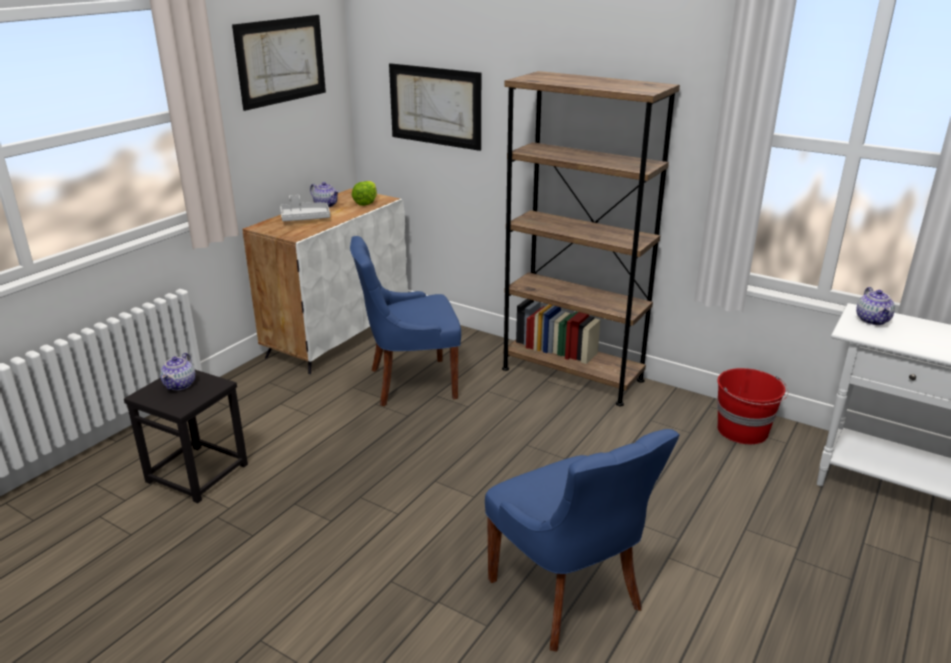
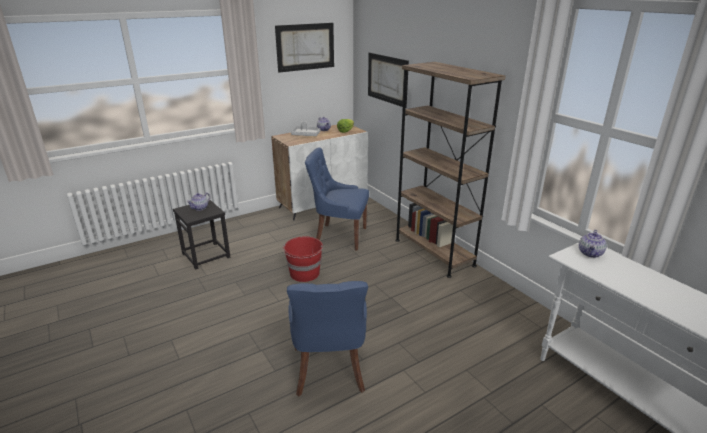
camera: 25 degrees right, 0 degrees up
(743, 431) = (517, 312): red bucket -> red bucket (304, 274)

